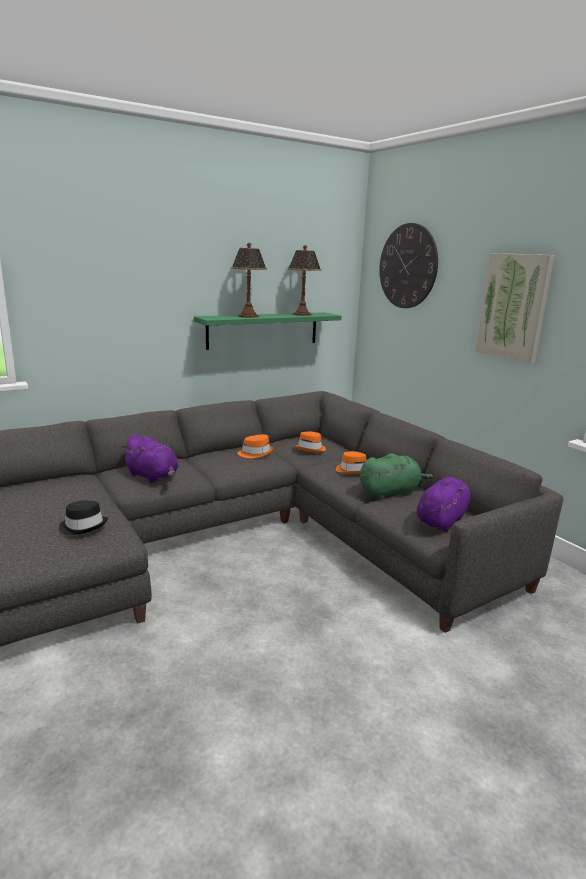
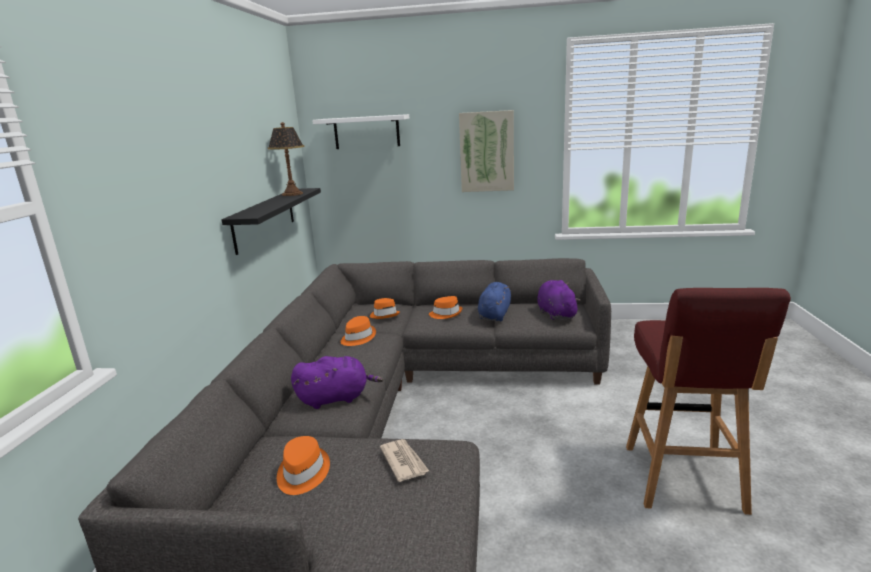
camera: 50 degrees left, 0 degrees up
(46, 497) = (302, 473): none -> orange hat
(83, 526) = (404, 461): black hat -> newspaper
(248, 316) = (267, 206): table lamp -> none
(263, 330) = (265, 219): green shelf -> black shelf
(311, 753) = (683, 480): none -> red stool
(391, 492) = (494, 315): green plush toy -> blue plush toy
(408, 266) = (366, 132): wall clock -> white shelf

